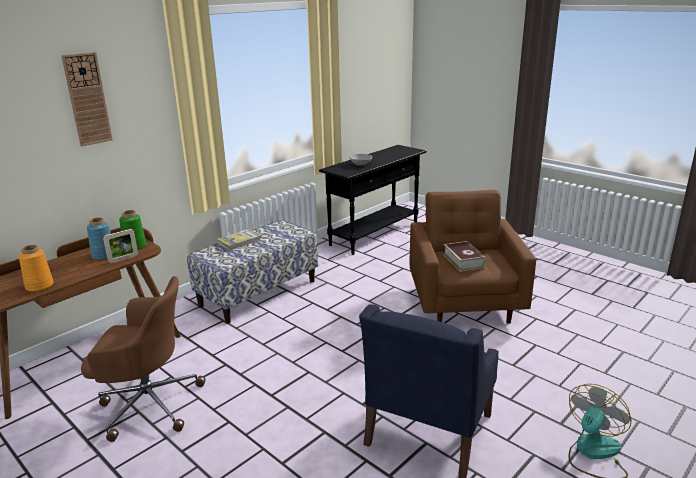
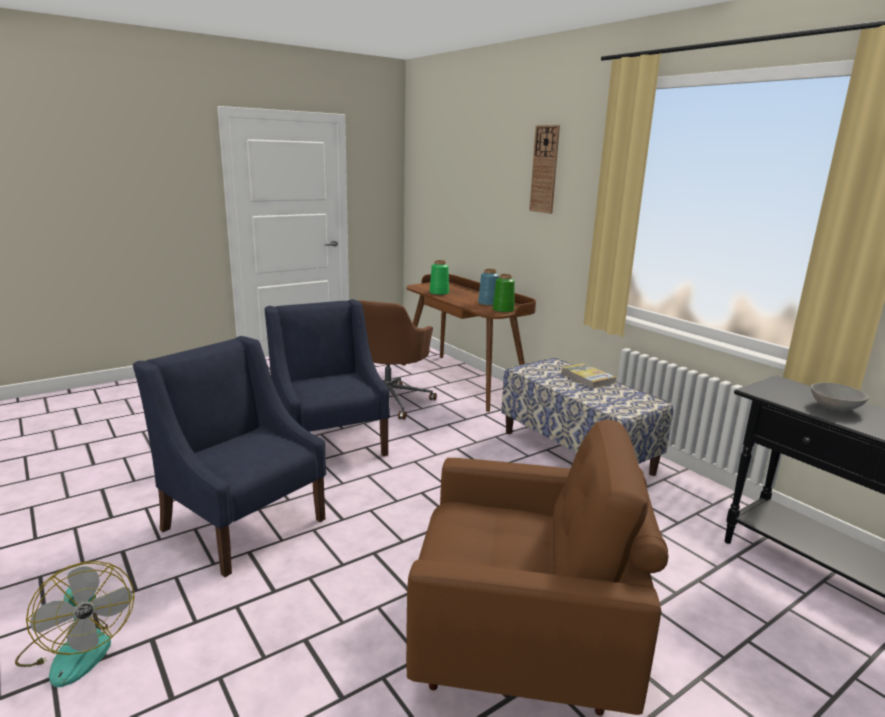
camera: 100 degrees right, 5 degrees down
(40, 286) = (438, 293): orange vase -> green vase
(123, 259) = (477, 307): picture frame -> none
(270, 420) = (330, 444): none -> blue armchair
(463, 261) = (495, 531): book -> none

